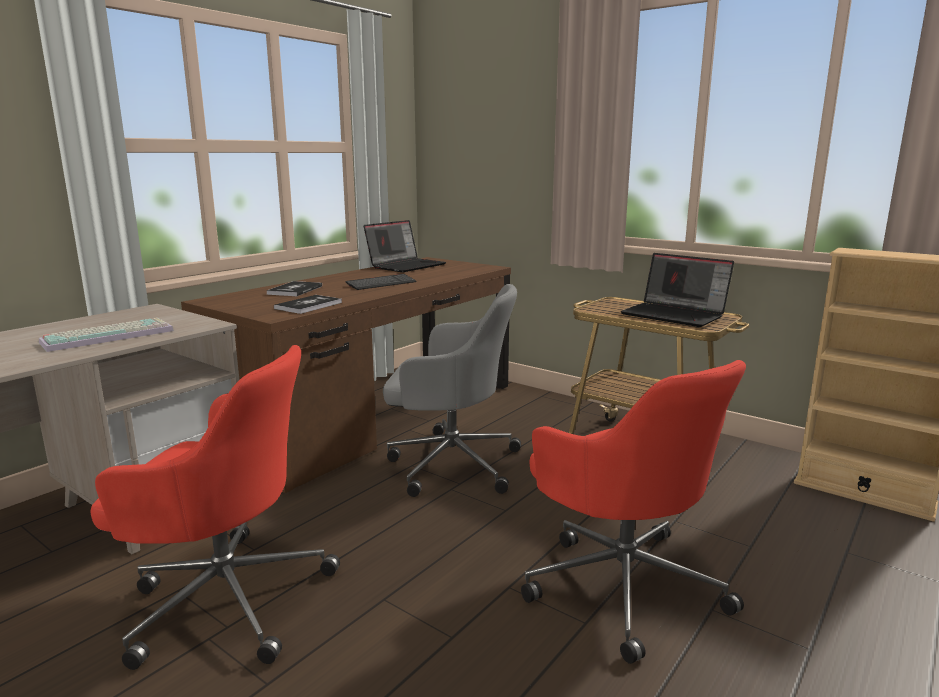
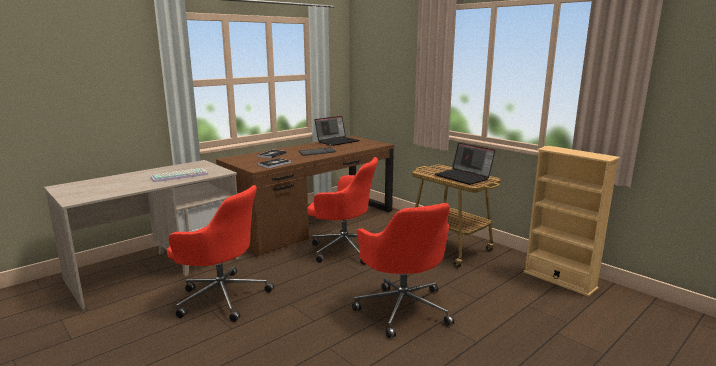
camera: 10 degrees right, 0 degrees up
(450, 463) = (343, 248): grey office chair -> red office chair

